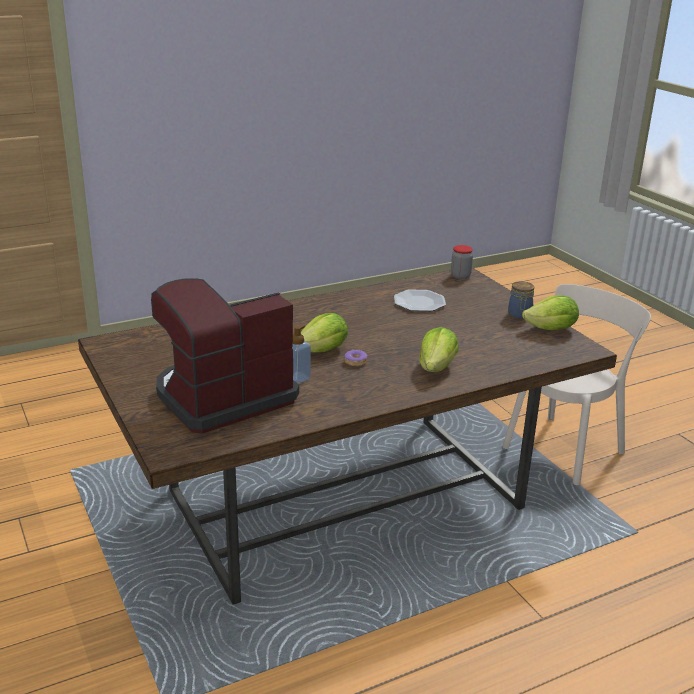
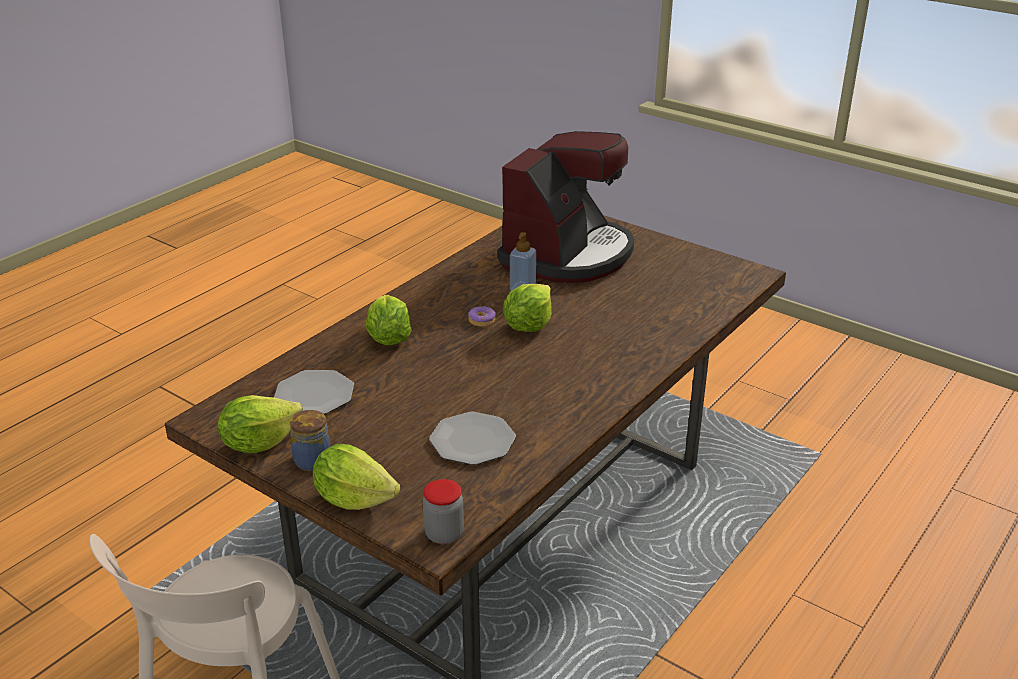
camera: 155 degrees right, 5 degrees up
(500, 296) = (354, 498): none -> lettuce
(508, 345) = (314, 395): none -> plate

